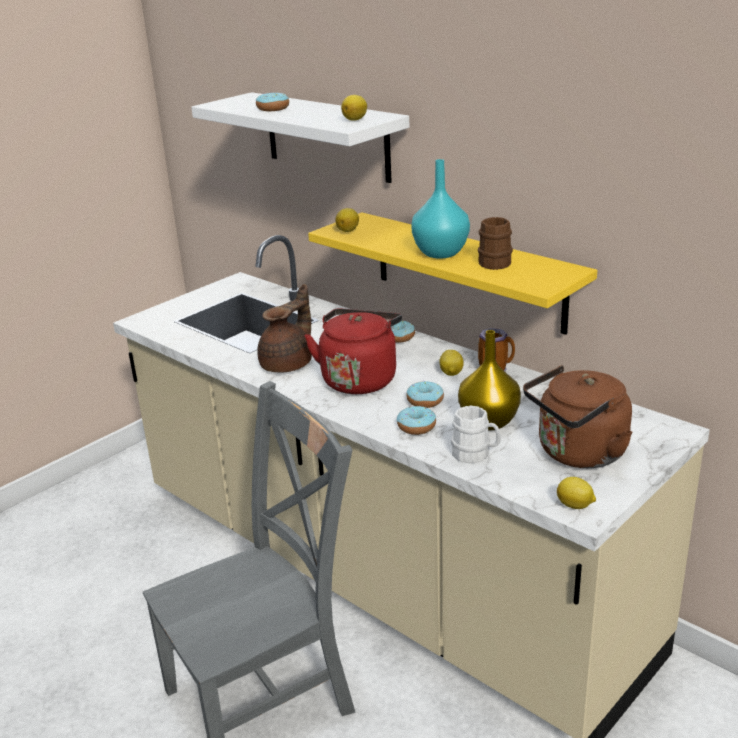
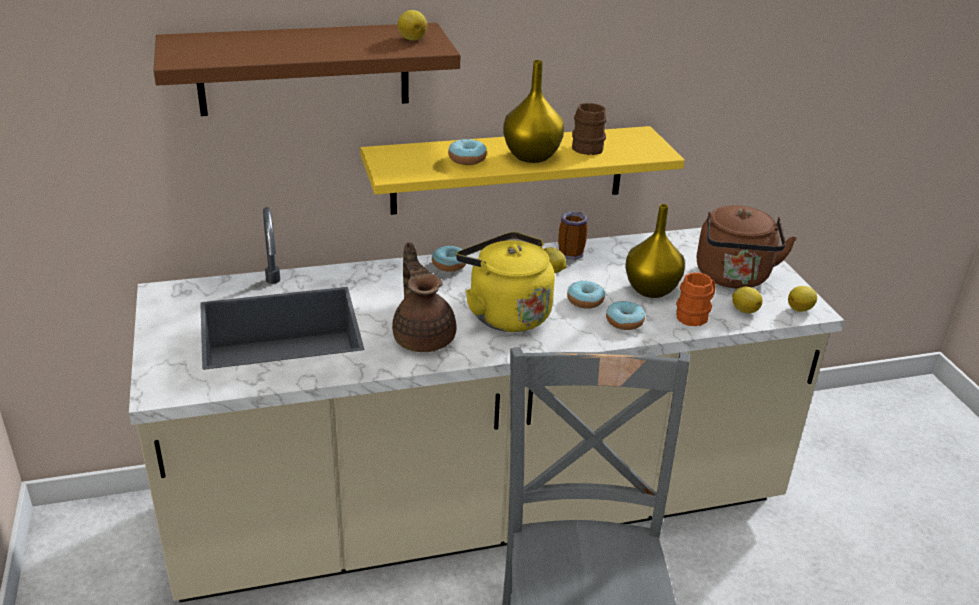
camera: 60 degrees left, 5 degrees up
(273, 108) = (276, 48): donut -> donut (467, 159)
(326, 136) = (304, 69): white shelf -> brown shelf
(348, 230) = (405, 168): lemon -> lemon (744, 310)
(359, 379) = (505, 313): red kettle -> yellow kettle
(441, 253) = (531, 156): turquoise vase -> yellow vase
(475, 454) = (695, 315): white mug -> orange mug

